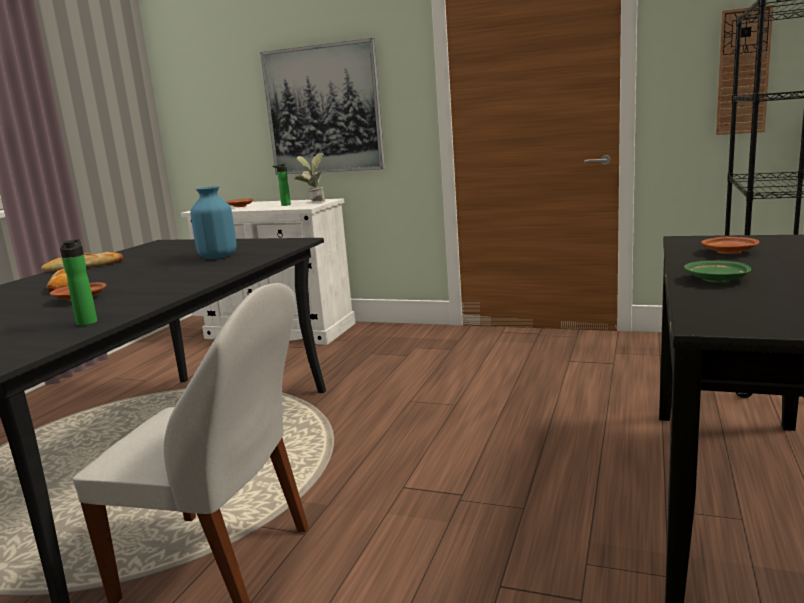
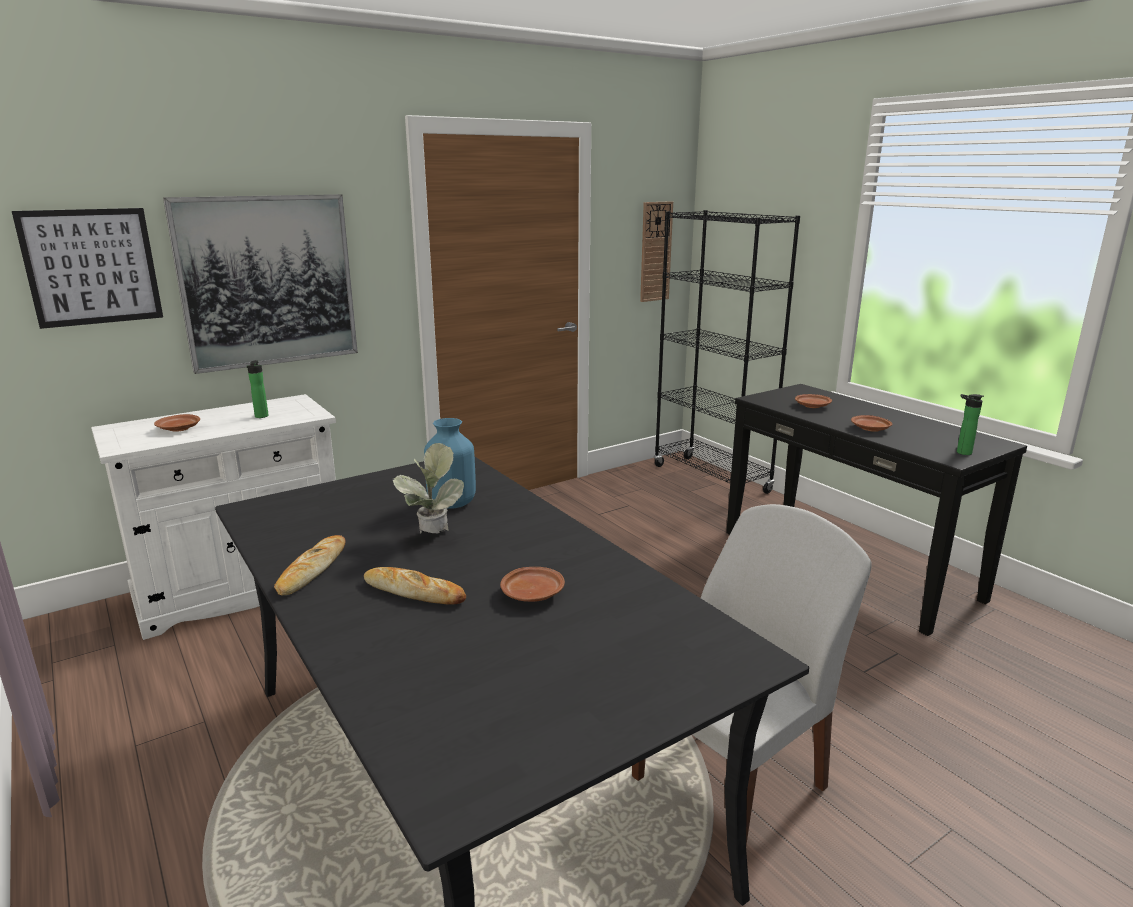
camera: 55 degrees left, 5 degrees up
(87, 322) = (660, 603): bottle -> bottle (961, 452)
(228, 100) = (92, 267): none -> picture
(314, 202) = (293, 407): potted plant -> potted plant (432, 538)
(716, 280) = (870, 429): green plate -> brown plate

